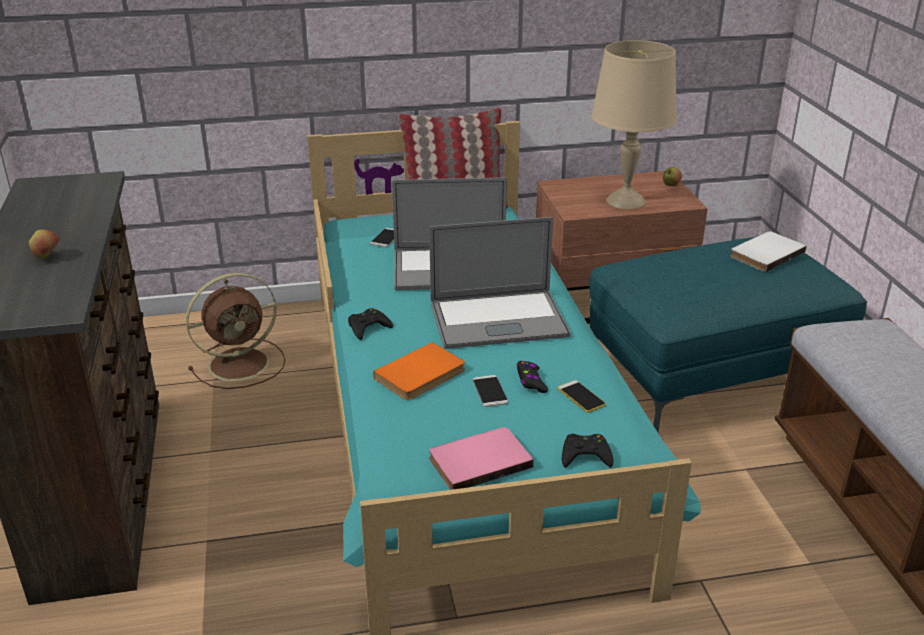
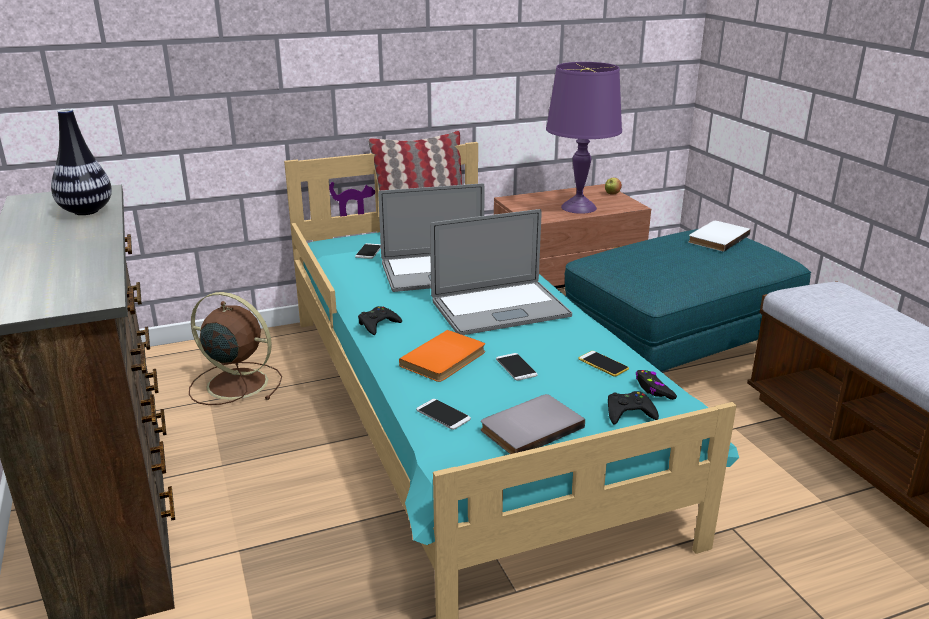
camera: 10 degrees left, 5 degrees down
(47, 257) = (64, 255): apple -> none
(81, 204) = (86, 211): none -> vase
(241, 363) = (235, 383): brown fan -> brown fan turned 120 degrees counterclockwise
(398, 437) = (443, 415): none -> phone
(478, 460) = (529, 427): pink book -> grey book
(531, 381) = (551, 355): black game controller -> black game controller (653, 390)
(626, 201) = (579, 207): beige table lamp -> purple table lamp

